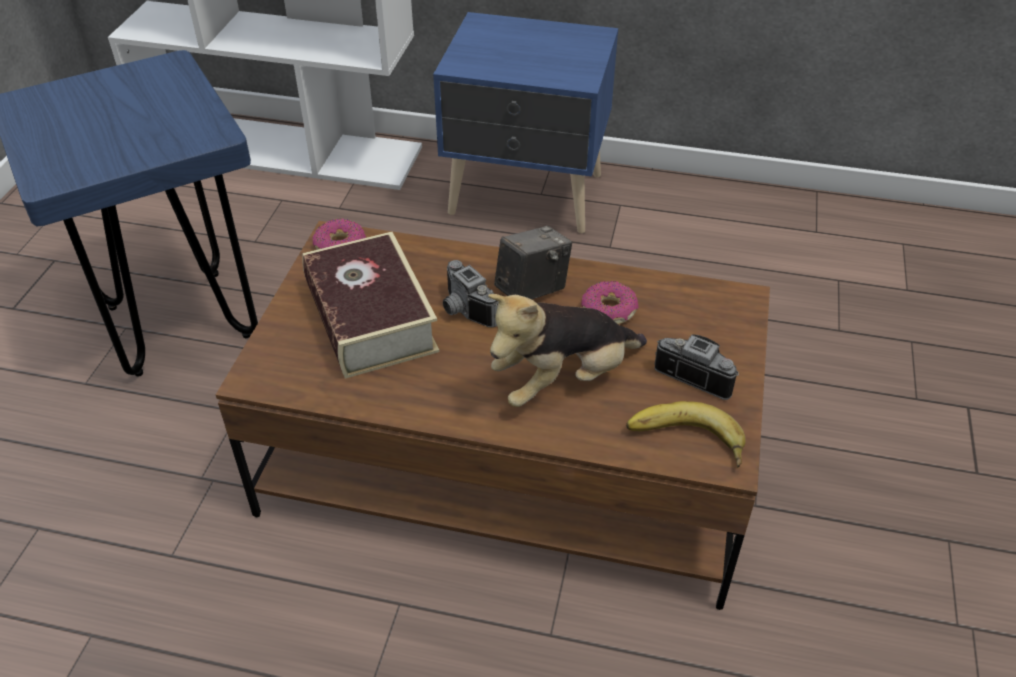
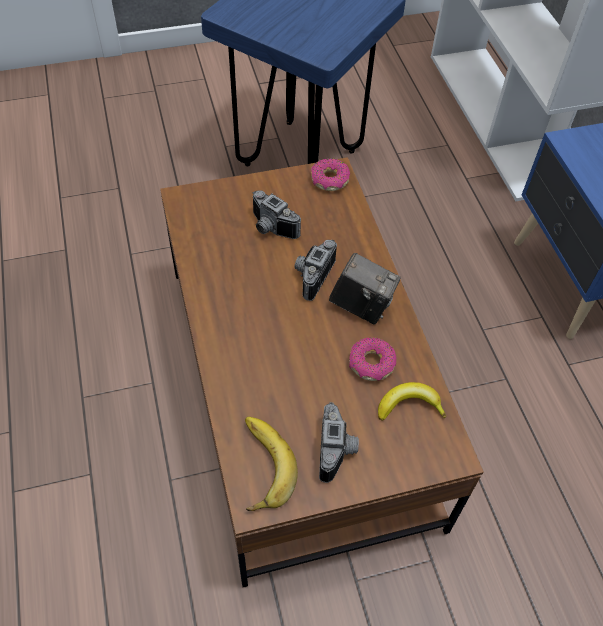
camera: 60 degrees right, 10 degrees up
(370, 318) = (270, 228): book -> camera
(563, 380) = (278, 363): plush toy -> none
(674, 304) = (409, 406): none -> banana

